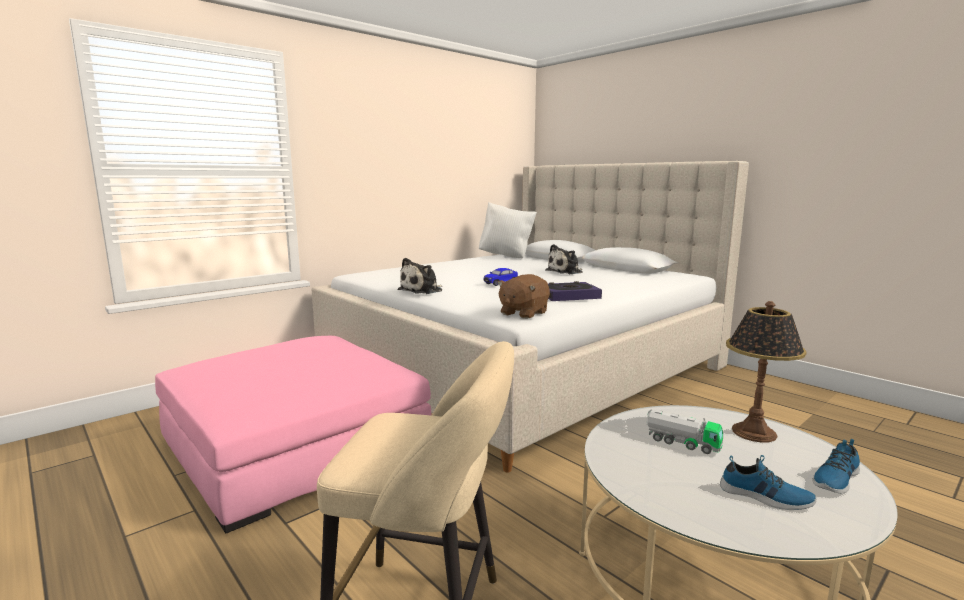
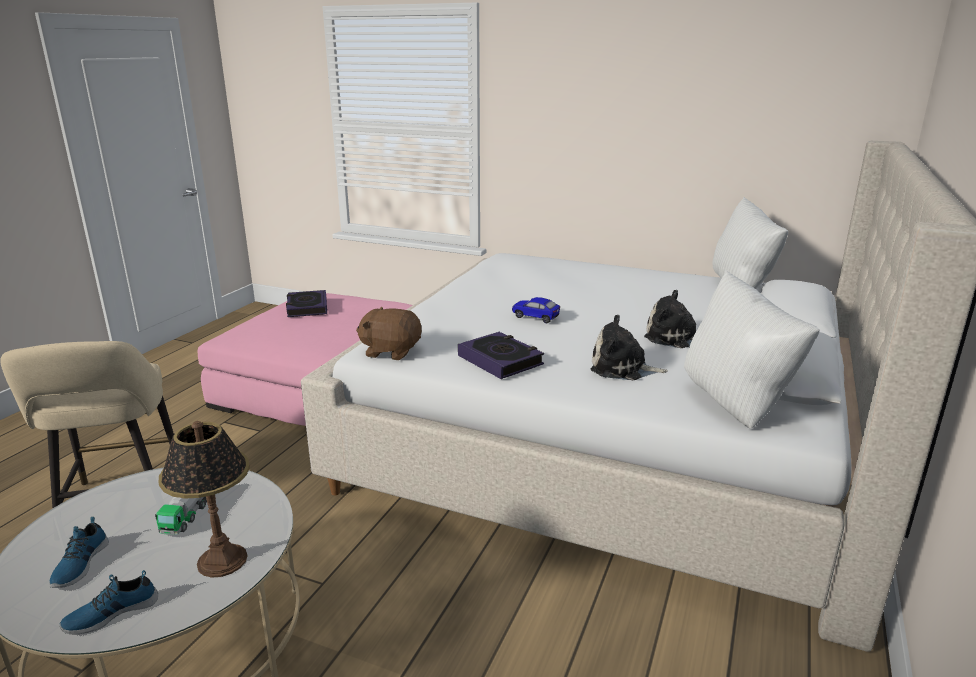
camera: 65 degrees right, 10 degrees up
(249, 365) = (307, 308): none -> book
(422, 290) = (456, 294): plush toy -> plush toy (622, 368)
(658, 277) = (736, 405): none -> white pillow
(834, 479) = (111, 613): shoe -> shoe turned 60 degrees counterclockwise

